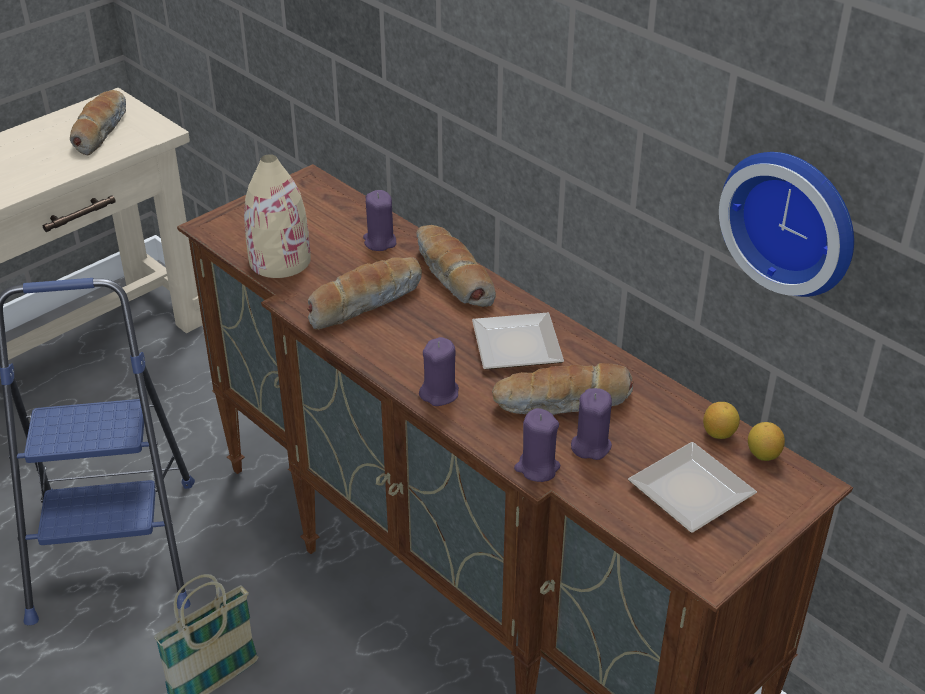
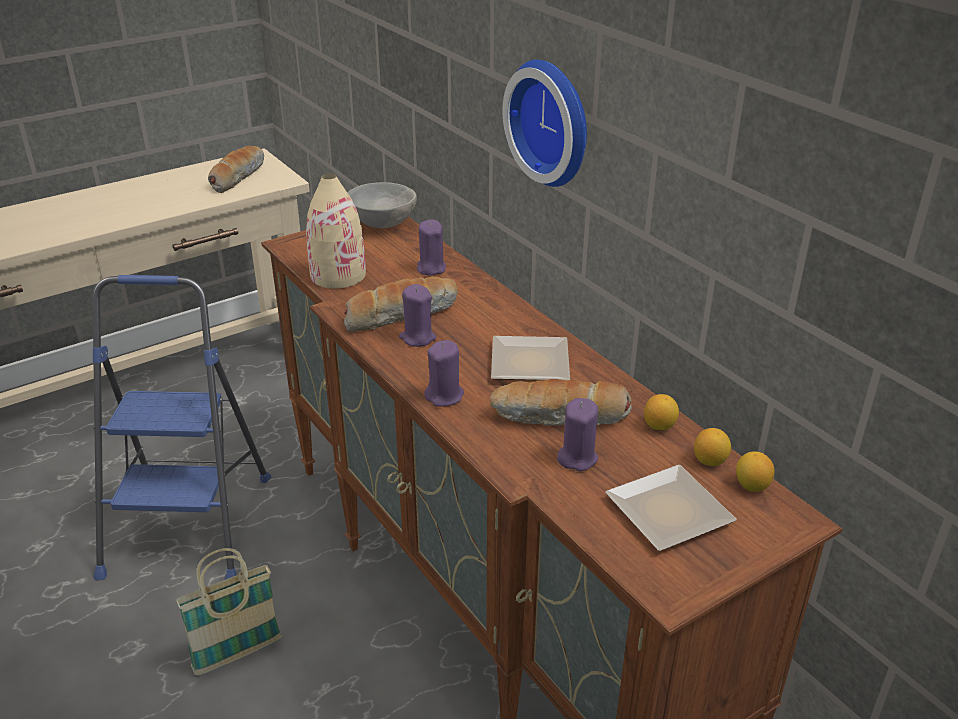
camera: 10 degrees right, 5 degrees down
(307, 189) = (382, 223): none -> grey bowl
(452, 276) = (487, 301): bread -> none
(537, 467) = (518, 471): purple candle -> purple candle (417, 338)
(662, 401) = (659, 426): none -> lemon
(793, 219) = (794, 236): wall clock -> wall clock (554, 122)

